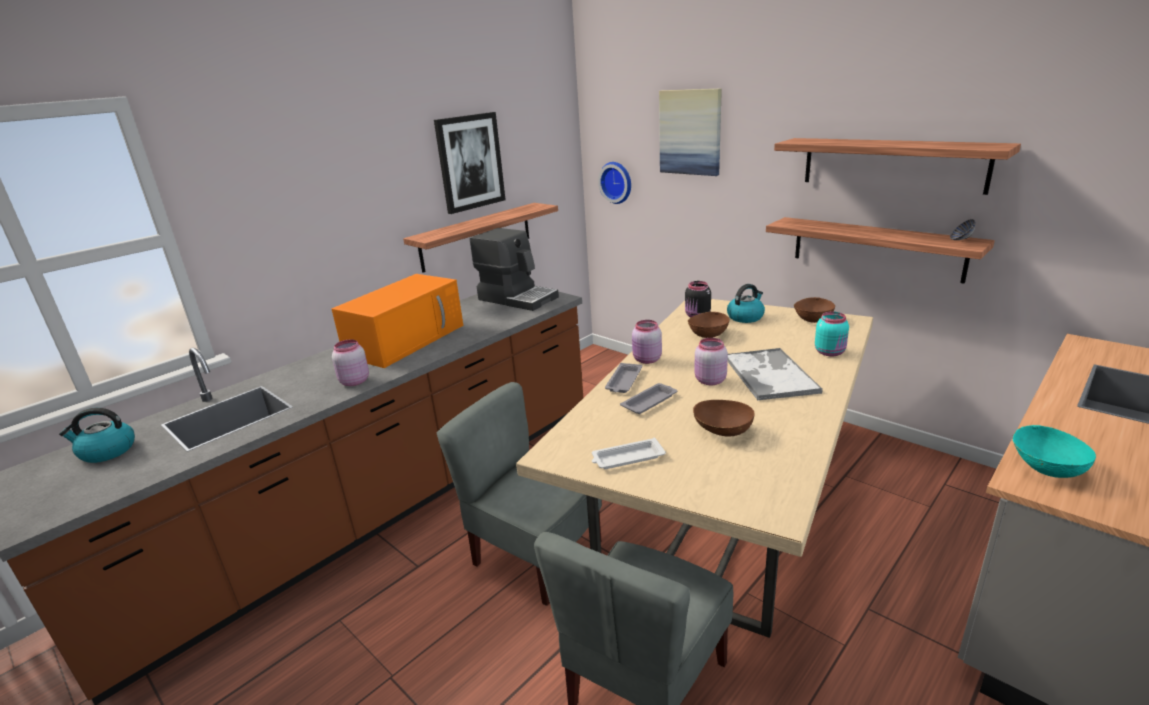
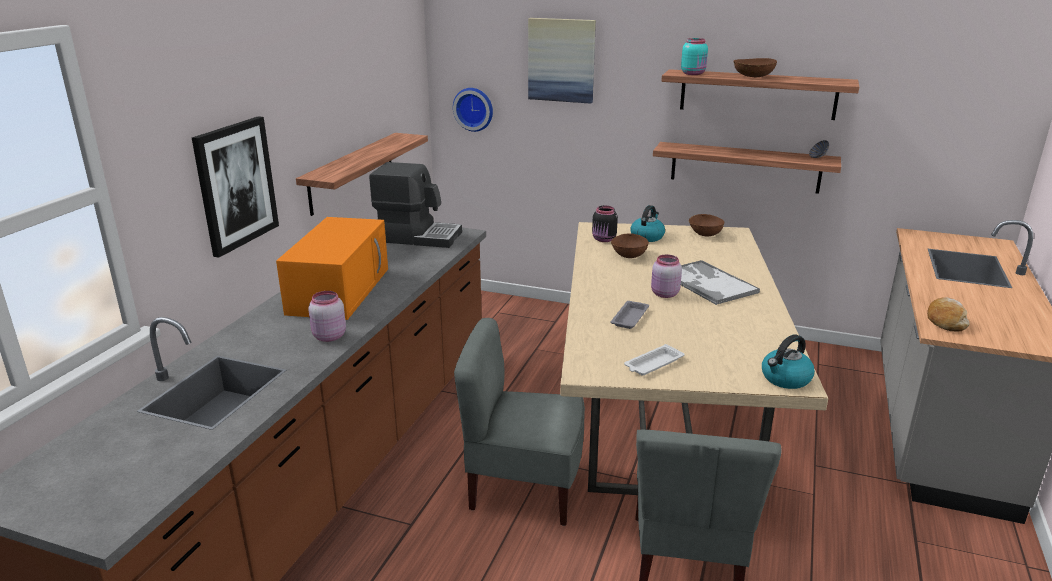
camera: 25 degrees left, 0 degrees up
(107, 451) = (102, 448): kettle -> kettle (785, 379)
(470, 162) = (347, 91): picture -> picture (236, 185)
(624, 382) = (591, 304): grey tray -> none
(646, 360) = (594, 283): pink jar -> none
(722, 431) = (709, 332): brown bowl -> brown bowl (753, 77)
(830, 352) = (740, 260): turquoise jar -> turquoise jar (693, 74)
(1045, 468) = (945, 321): turquoise bowl -> bread

